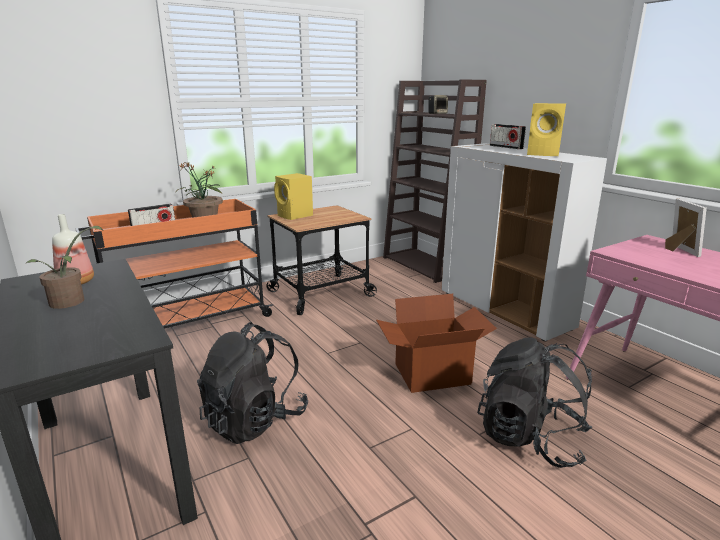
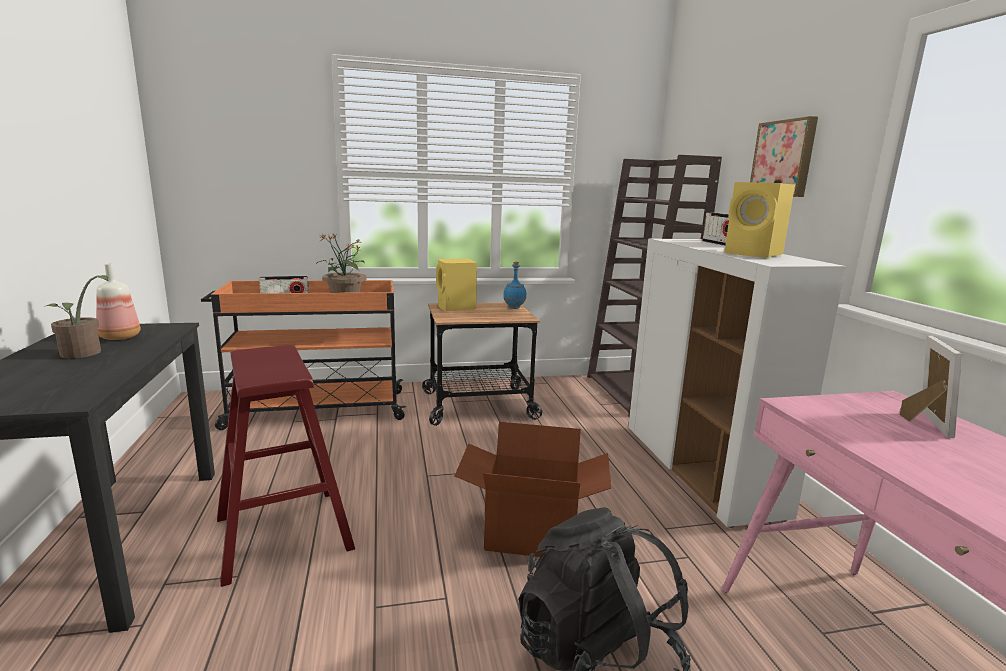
camera: 20 degrees right, 5 degrees down
(255, 419) = (283, 533): black backpack -> red stool
(340, 210) = (514, 308): none -> blue bottle
(437, 113) = (662, 200): speaker -> none
(542, 82) = (784, 158): none -> picture

